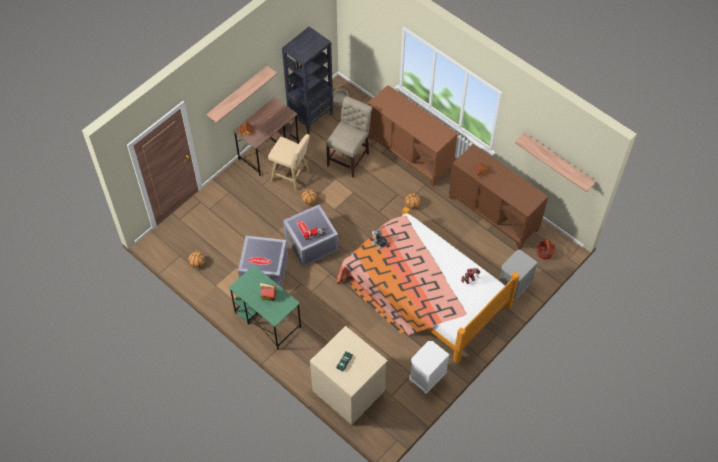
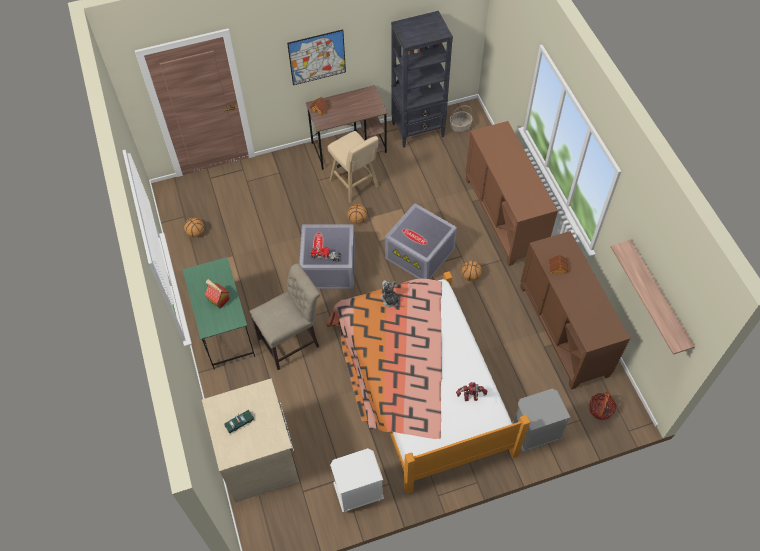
camera: 30 degrees right, 0 degrees up
(237, 94) = (317, 57): shelf -> picture
(265, 270) = (260, 273): grey storage box -> grey storage box (421, 253)
(350, 158) = (432, 192): beige chair -> beige chair (292, 341)

